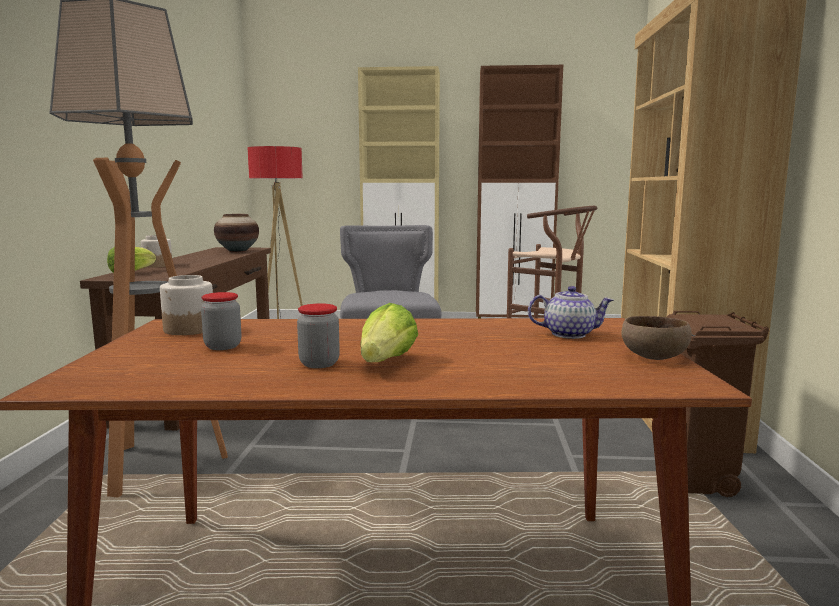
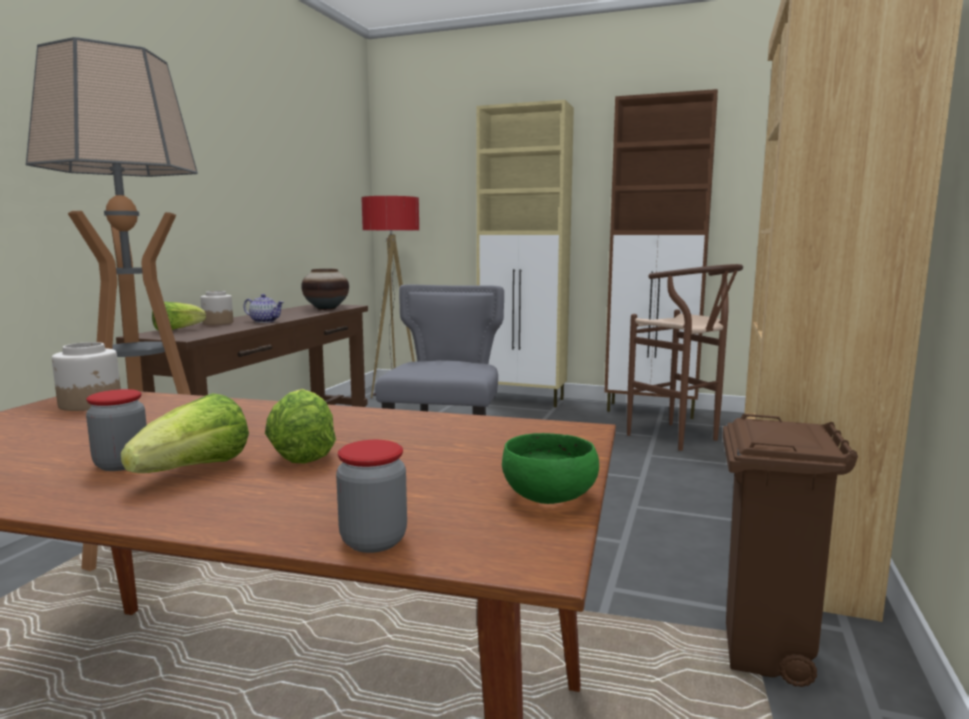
camera: 15 degrees right, 0 degrees up
(223, 346) = (76, 429): jar -> jar (373, 541)
(442, 347) = (303, 452): none -> lettuce
(569, 334) = (495, 446): teapot -> teapot (265, 321)
(652, 357) = (547, 496): brown bowl -> green bowl

